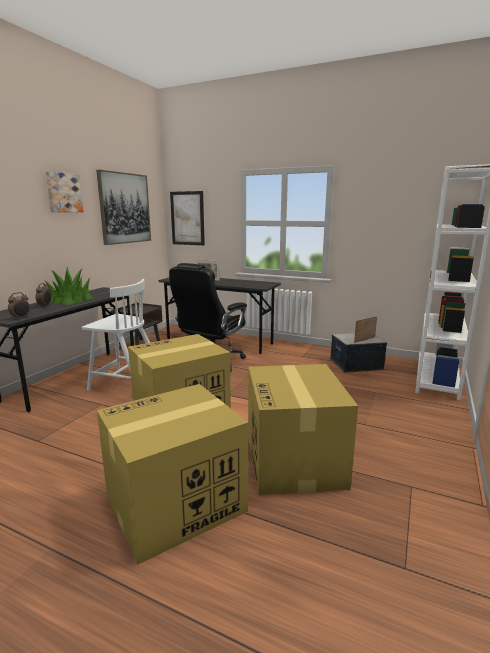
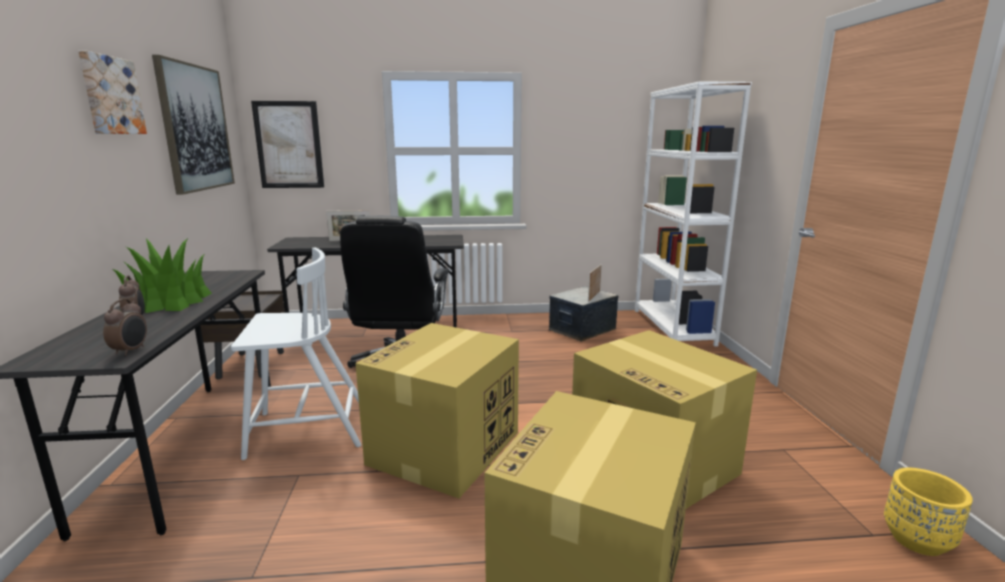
camera: 30 degrees left, 0 degrees up
(441, 589) = (916, 540): none -> yellow planter

